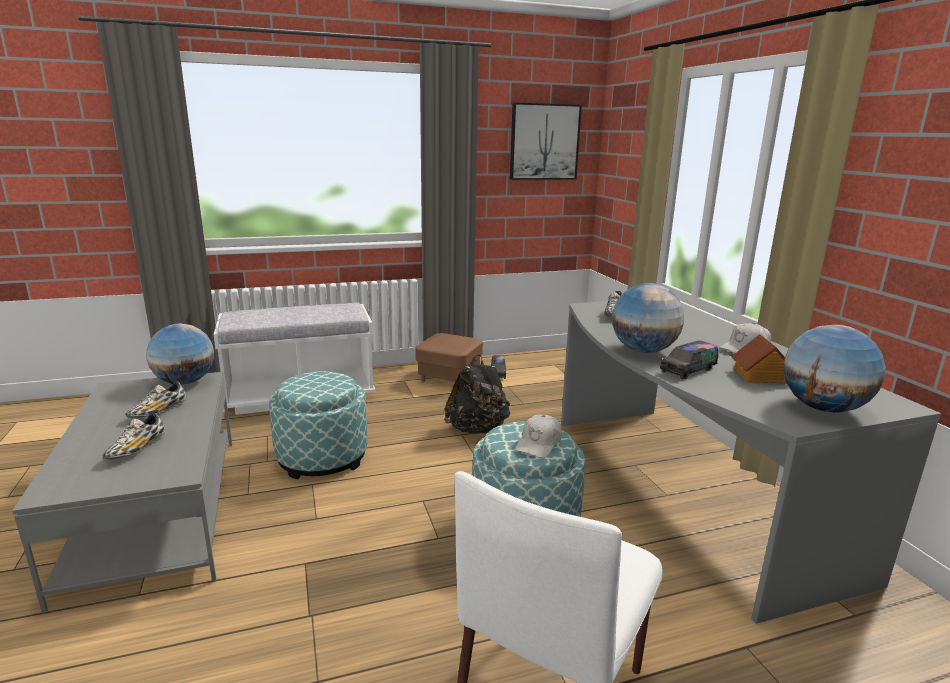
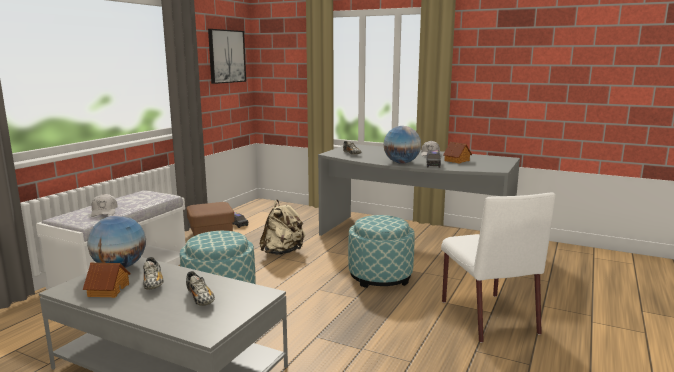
camera: 45 degrees left, 5 degrees down
(125, 402) = (108, 290): none -> toy house
(477, 430) = (283, 252): black backpack -> beige backpack
(539, 444) = (390, 221): white cap -> white cap (104, 211)
(822, 408) = (494, 164): globe -> none

